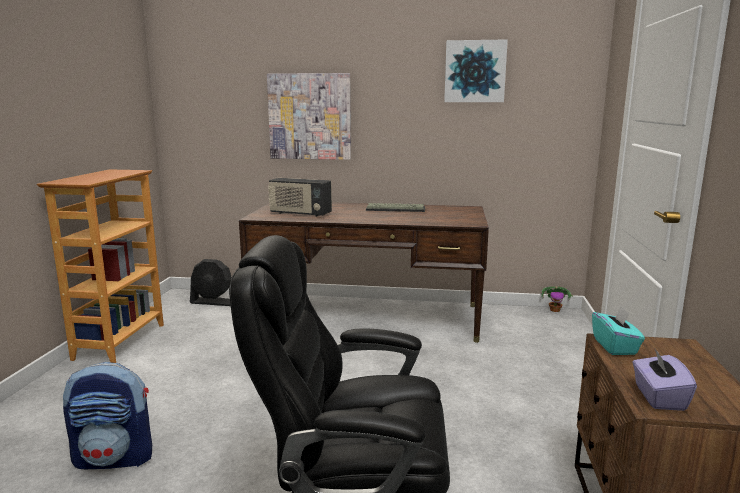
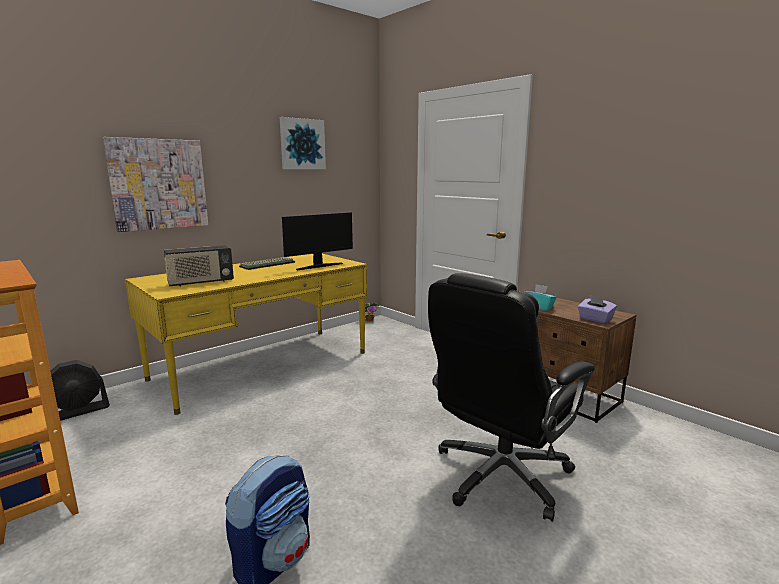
camera: 50 degrees left, 0 degrees up
(368, 316) = (262, 365): brown desk -> yellow desk
(432, 220) = (319, 266): none -> monitor

